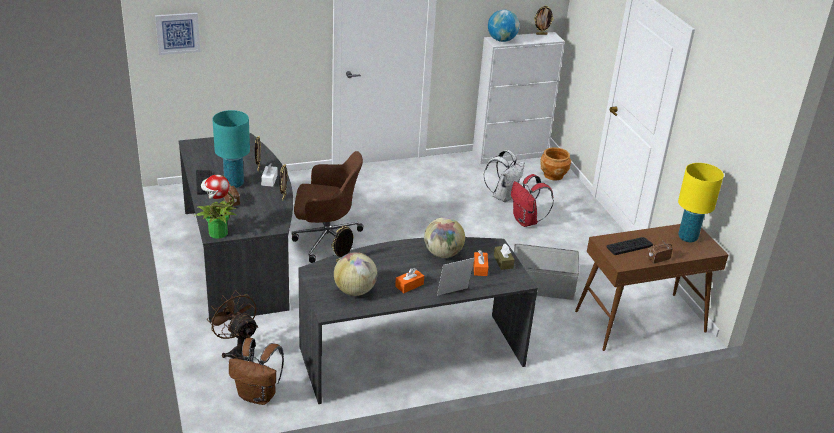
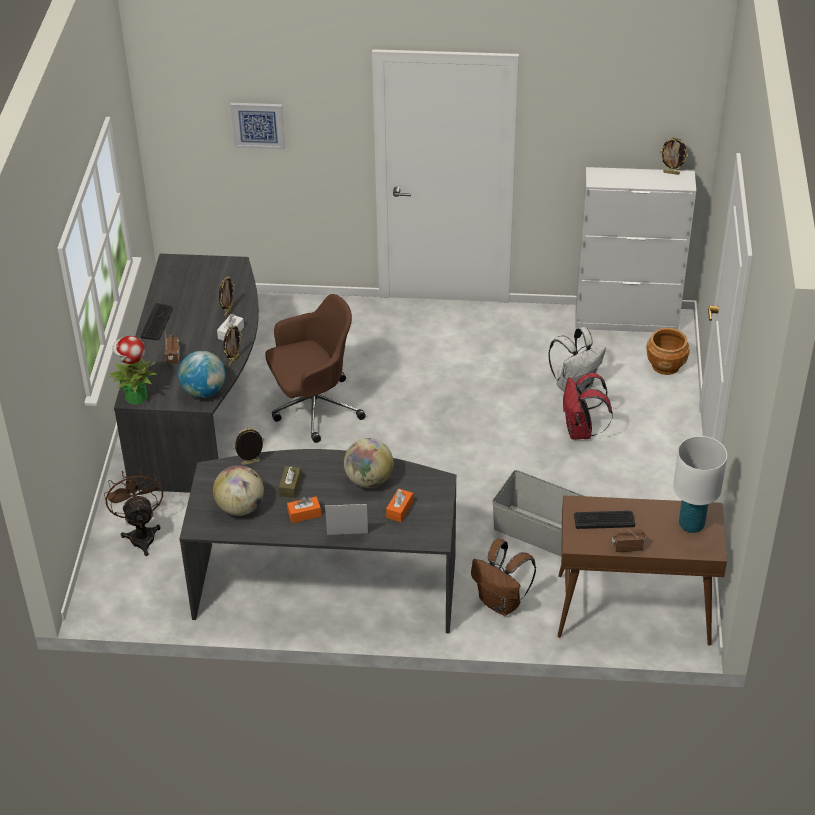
camera: 25 degrees right, 10 degrees up
(177, 33) = (176, 121): picture -> picture (258, 125)
(234, 184) = (188, 330): turquoise table lamp -> none
(258, 395) = (135, 593): brown backpack -> brown backpack (501, 602)
(326, 241) = (313, 408): brown office chair -> brown office chair turned 45 degrees counterclockwise
(501, 40) = (606, 176): globe -> globe (204, 391)
(503, 262) = (433, 507): brown tissue box -> brown tissue box (290, 486)
(687, 237) = (691, 524): yellow table lamp -> white table lamp

